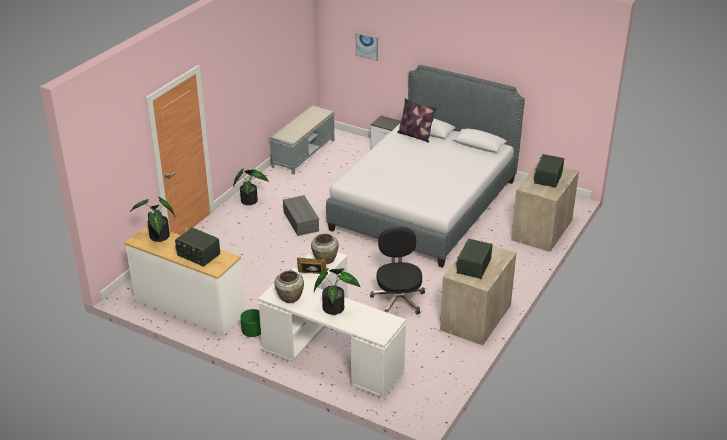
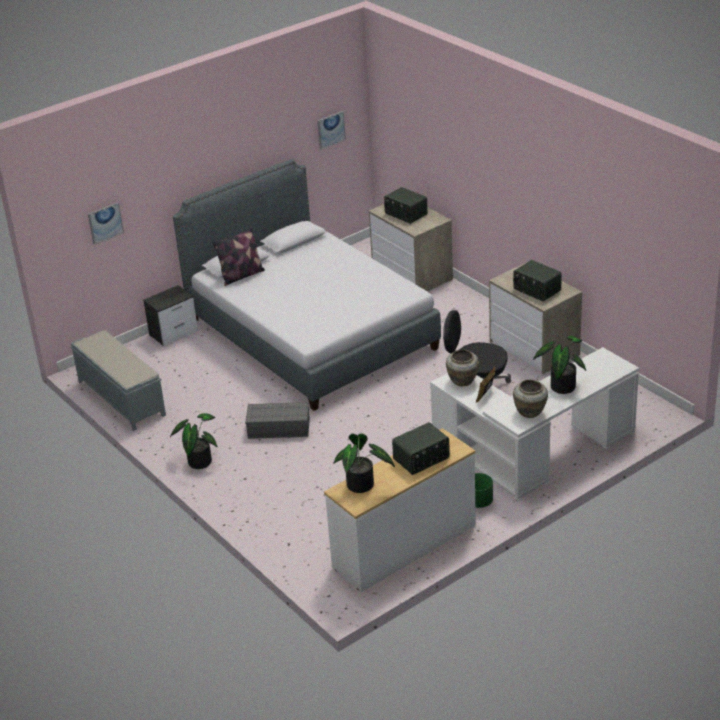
camera: 65 degrees left, 0 degrees up
(562, 87) = (331, 130): none -> picture

